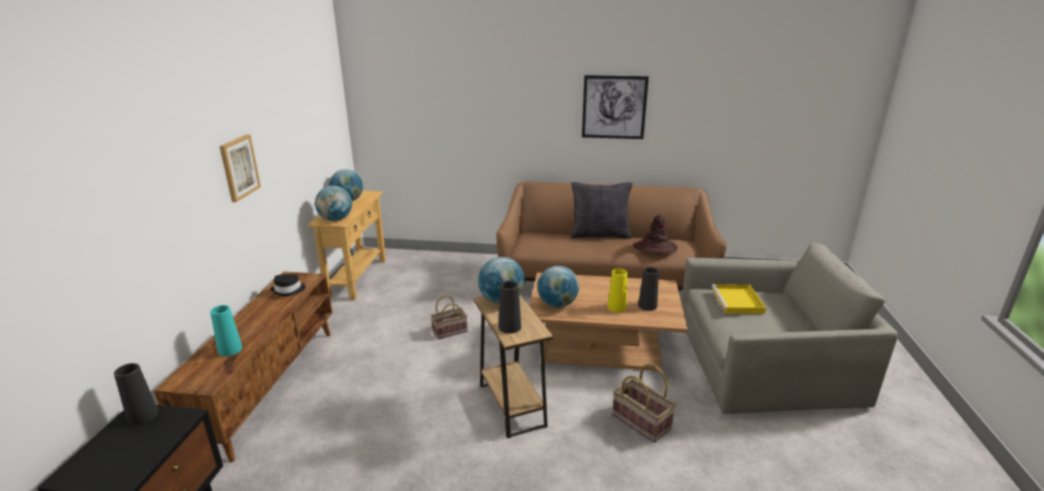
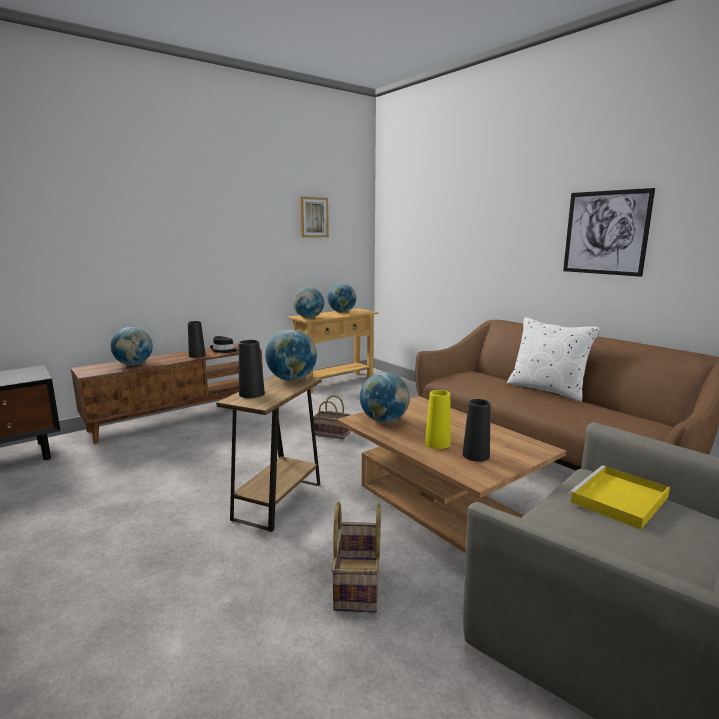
camera: 45 degrees right, 10 degrees down
(142, 415) = (32, 370): black vase -> black vase (197, 355)
(230, 349) = (134, 364): turquoise vase -> globe
(239, 167) = (211, 244): picture -> picture (313, 217)
(599, 234) = (547, 389): black pillow -> white pillow
(655, 248) = (596, 416): brown hat -> none

